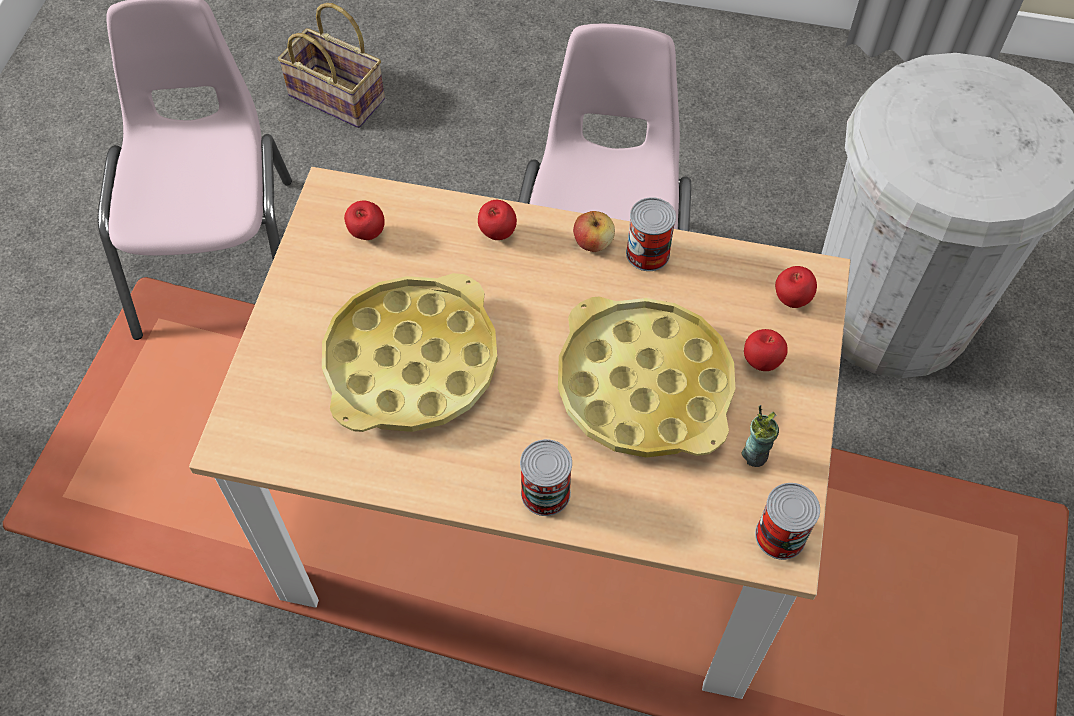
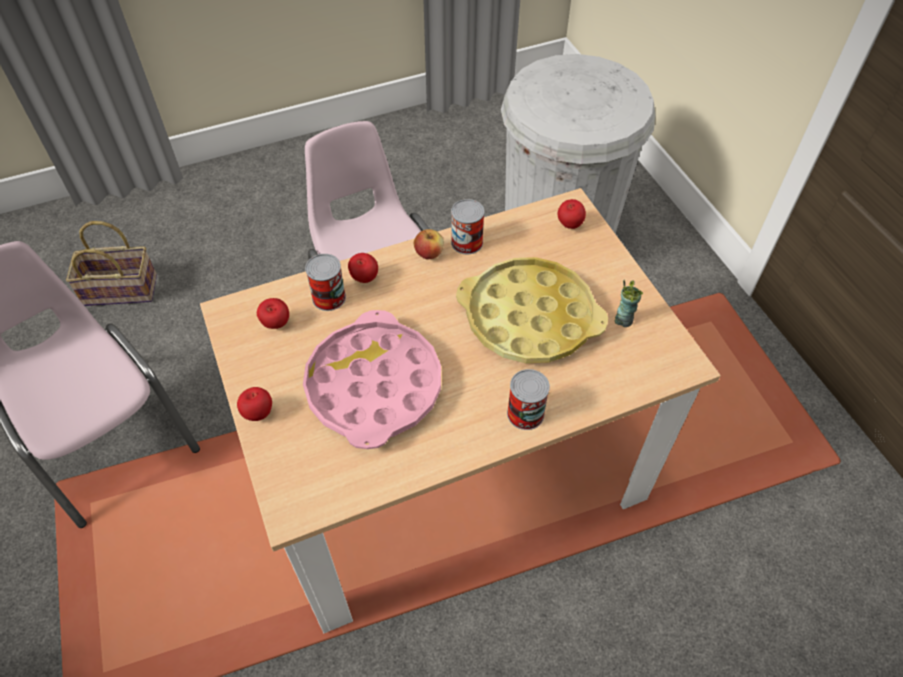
camera: 35 degrees left, 5 degrees down
(411, 362) = (373, 386): yellow tray -> pink tray
(761, 362) = (582, 267): apple -> apple (258, 413)
(780, 535) = (675, 355): can -> can (329, 297)

